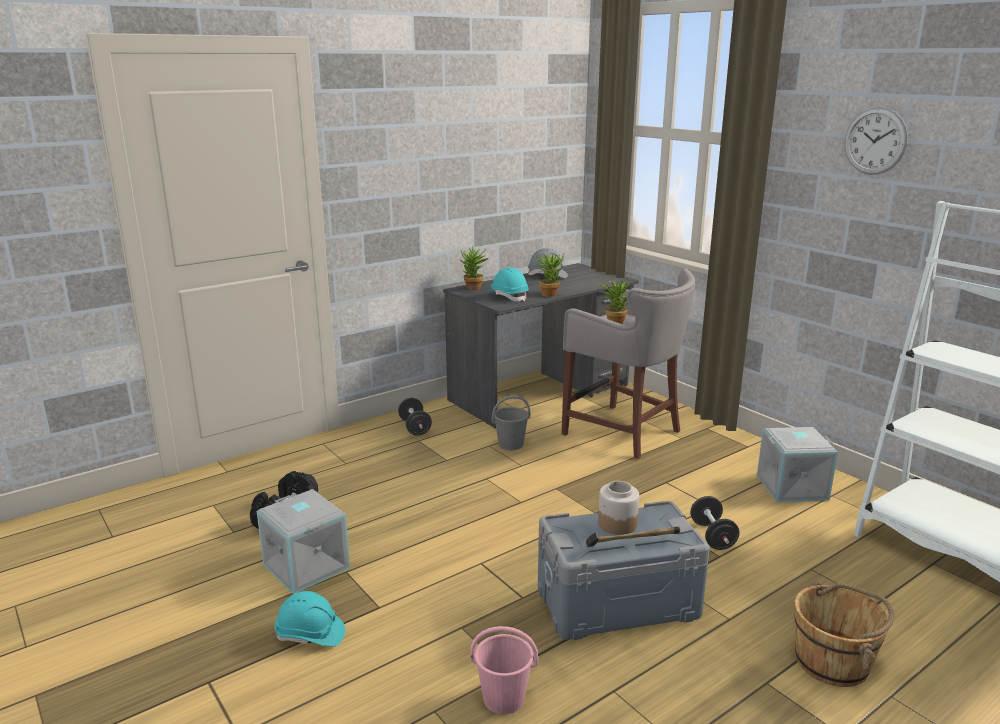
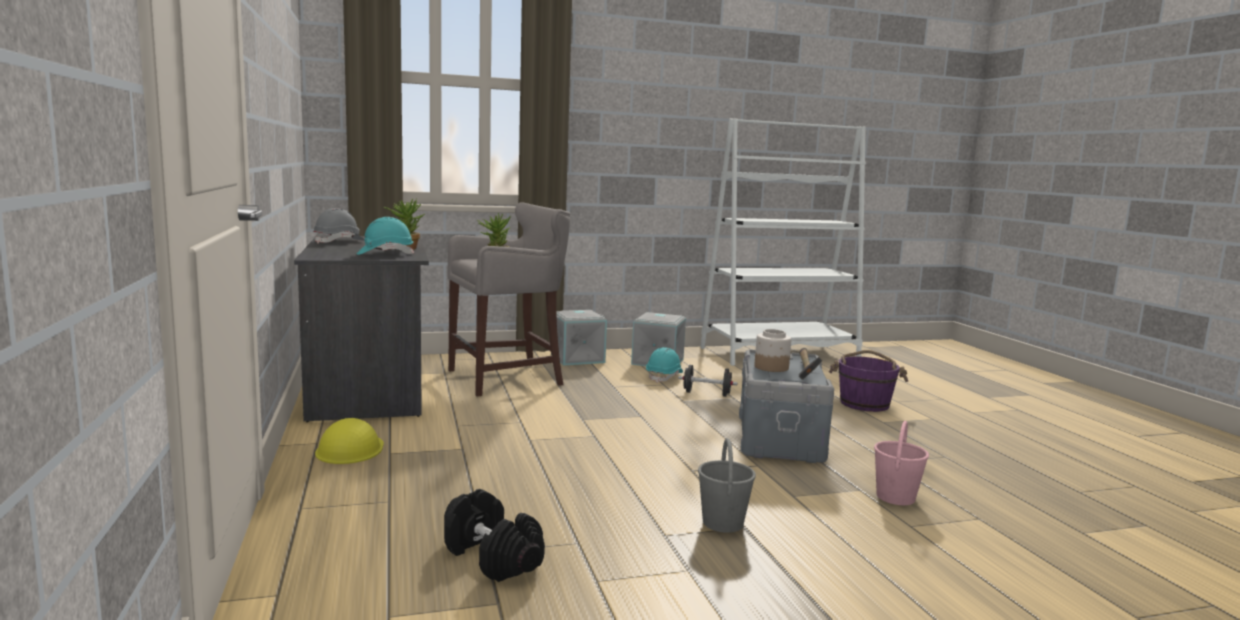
camera: 70 degrees left, 10 degrees down
(308, 566) = (636, 556): grey storage box -> grey storage box (577, 358)
(310, 635) = (782, 570): turquoise hard hat -> turquoise hard hat (664, 377)
(415, 427) = (350, 449): black dumbbell -> yellow hard hat
(473, 289) = (326, 255): potted plant -> none
(511, 444) = (469, 417): grey bucket -> grey bucket (722, 522)
(833, 662) = (864, 403): brown bucket -> purple bucket
(875, 141) = (645, 85): wall clock -> none

